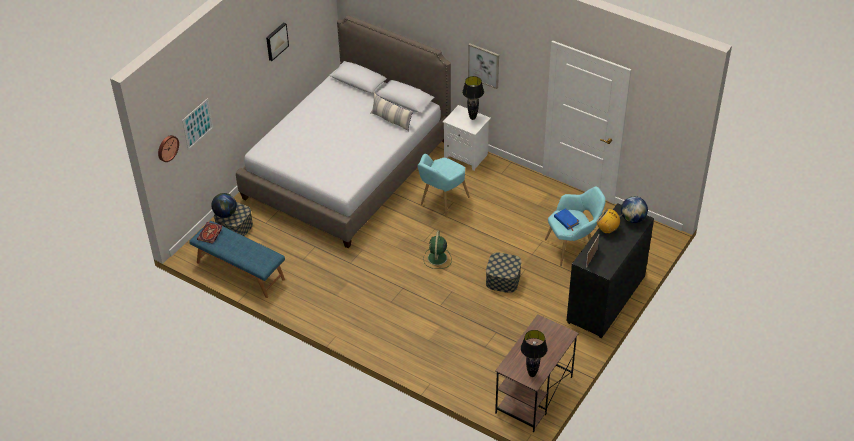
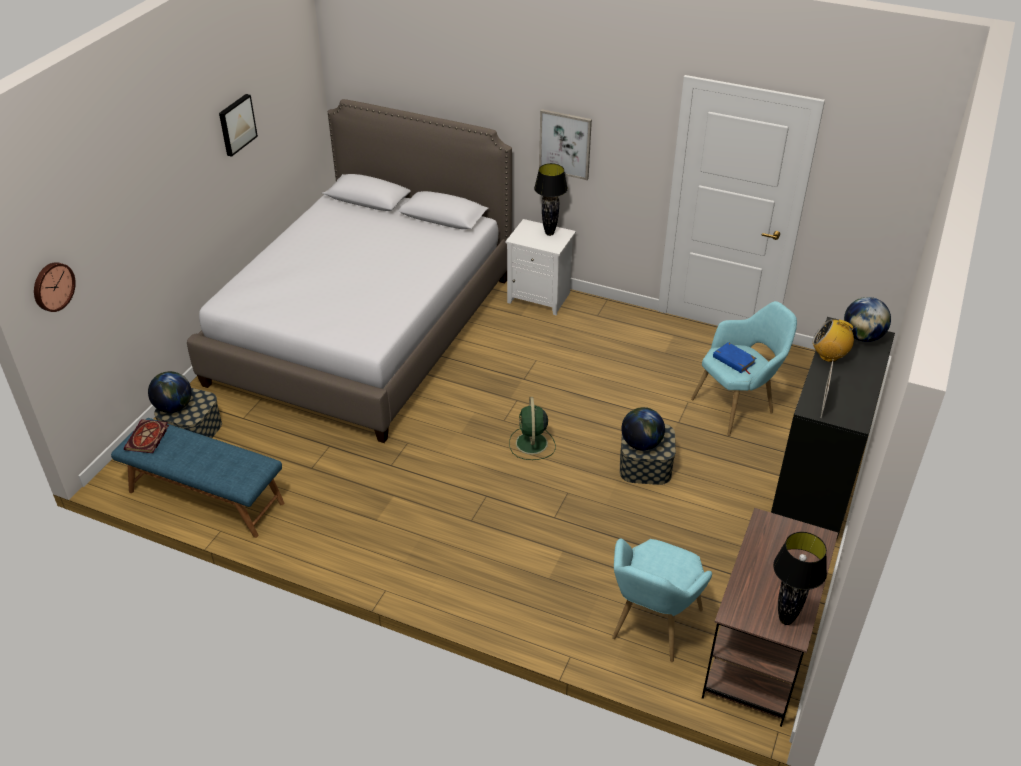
camera: 10 degrees left, 5 degrees down
(197, 124) = (108, 248): picture -> none
(391, 120) = (428, 243): pillow -> none
(441, 202) = (518, 362): turquoise armchair -> turquoise armchair (651, 628)
(498, 267) = (641, 444): none -> globe

